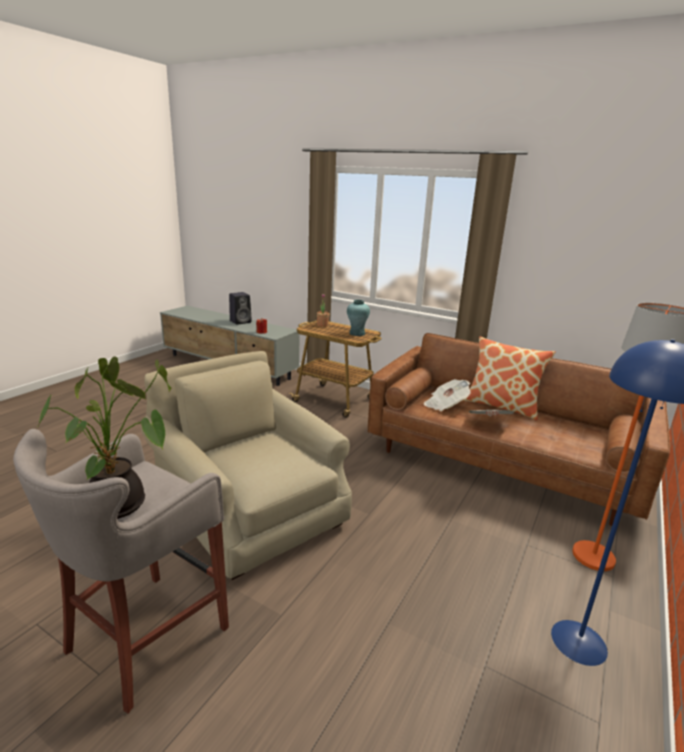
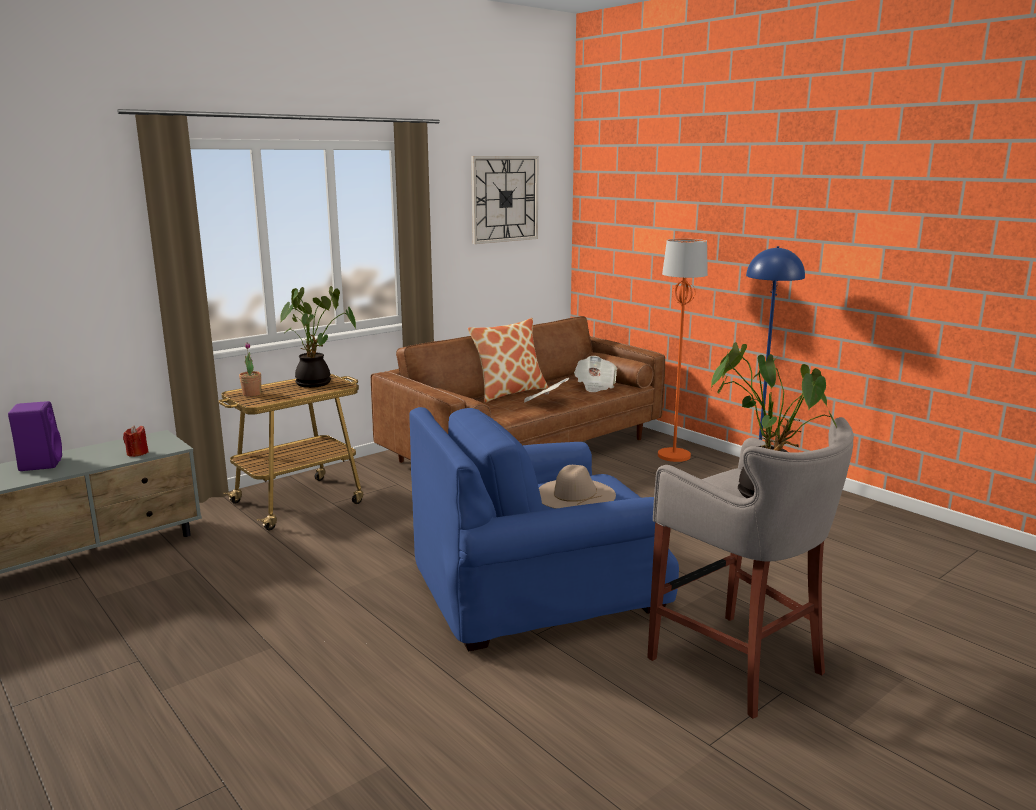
camera: 70 degrees left, 5 degrees down
(241, 321) = (40, 463): black speaker -> purple speaker
(250, 508) = (538, 590): beige armchair -> blue armchair
(260, 456) = (575, 494): none -> beige hat
(357, 333) = (317, 383): turquoise vase -> potted plant
(445, 405) = (493, 410): newspaper -> newspaper (595, 386)
(610, 234) = (504, 199): none -> wall clock

